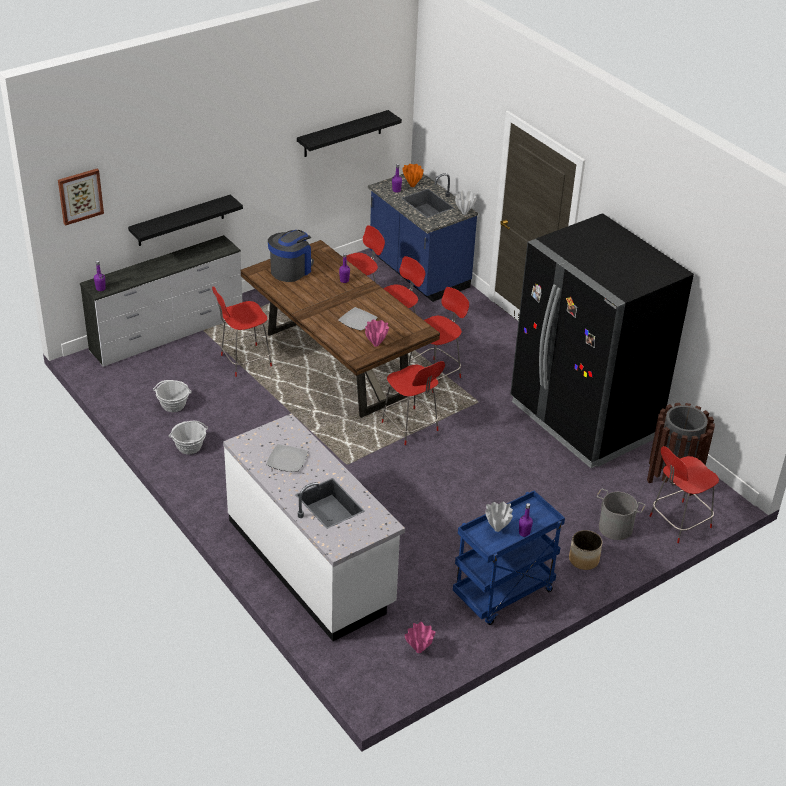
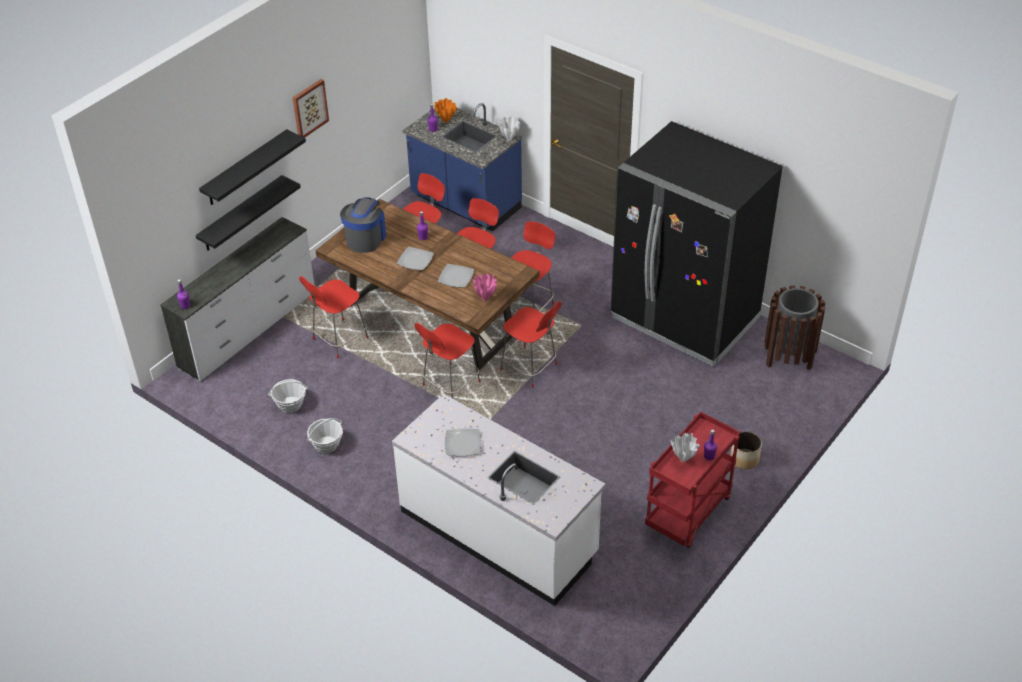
camera: 15 degrees left, 5 degrees up
(80, 196) = (148, 218): picture -> picture (309, 108)
(327, 298) = (415, 260): none -> plate
(343, 134) = (372, 86): black shelf -> black shelf (245, 168)
(419, 650) = (637, 591): pink vase -> none
(503, 595) = (688, 514): blue cart -> red cart
(615, 528) = (758, 420): grey bucket -> none
(678, 522) = (810, 399): red chair -> red chair (450, 385)

